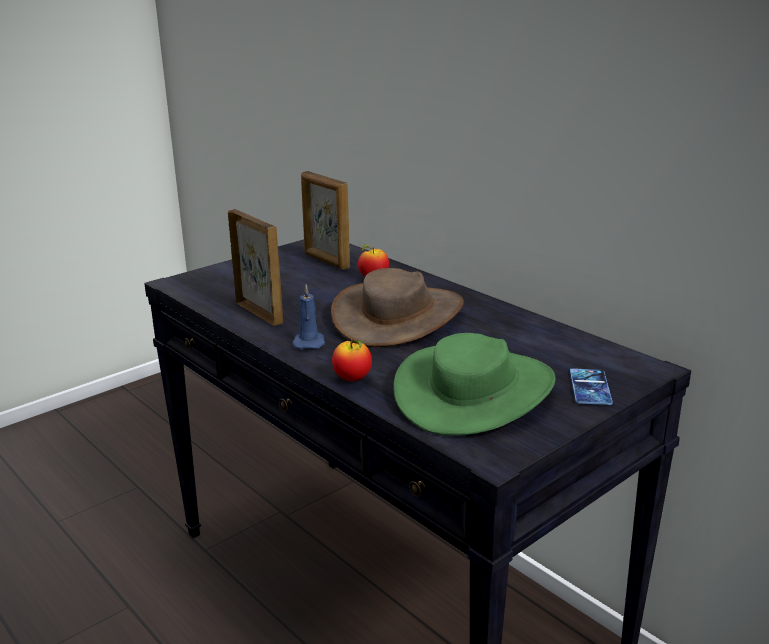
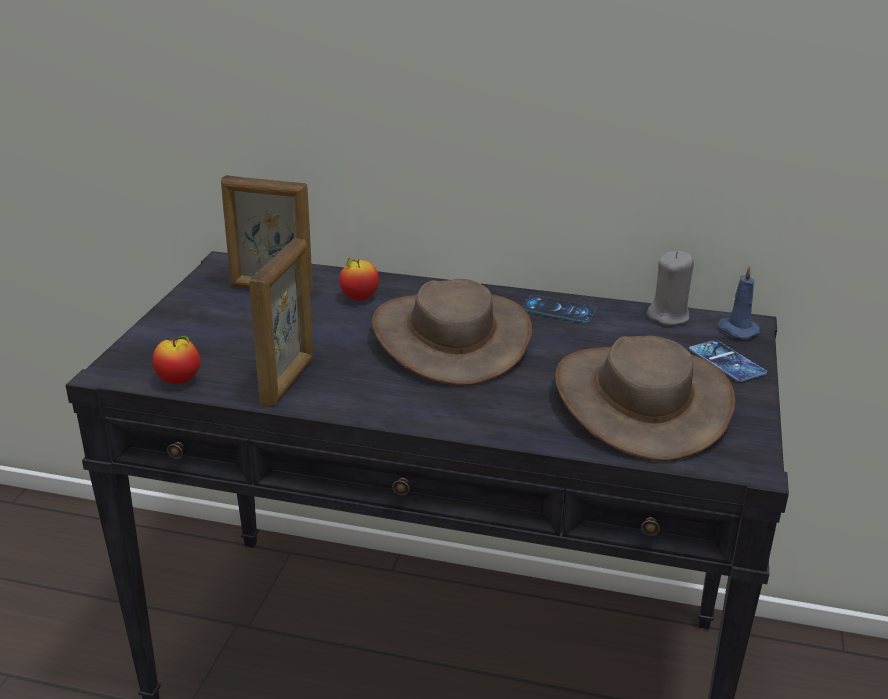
camera: 35 degrees left, 5 degrees up
(259, 313) = (289, 381): picture frame -> picture frame turned 90 degrees clockwise
(309, 342) = (402, 401): blue candle -> blue candle (736, 330)
(352, 379) = (510, 429): apple -> apple (179, 381)
(475, 391) = (641, 401): green hat -> brown hat
(504, 319) = (558, 310): none -> phone
(589, 345) = (668, 316): none -> grey candle

